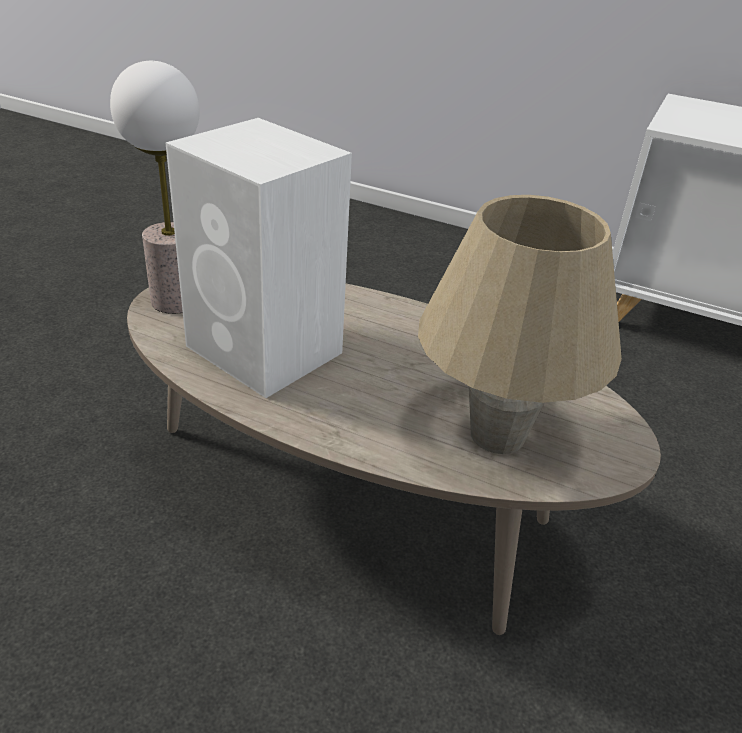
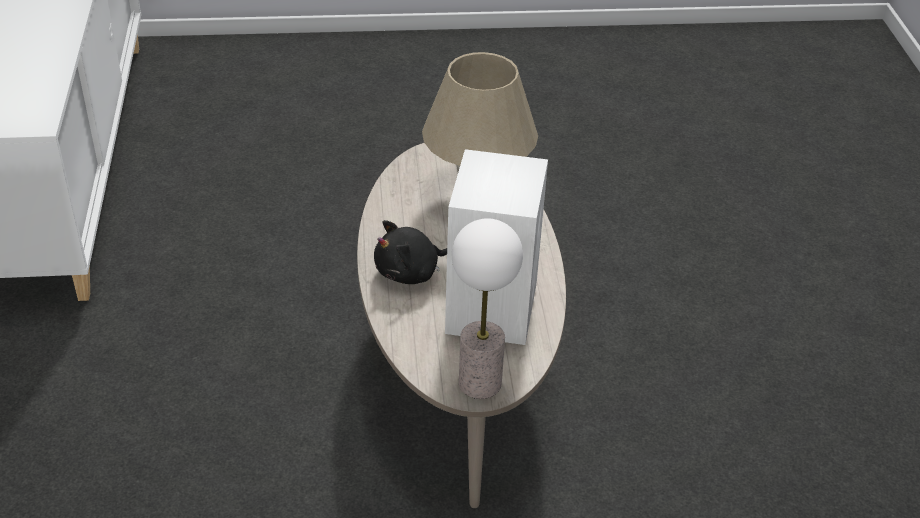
camera: 120 degrees left, 5 degrees up
(377, 324) = (411, 272): none -> black plush toy

